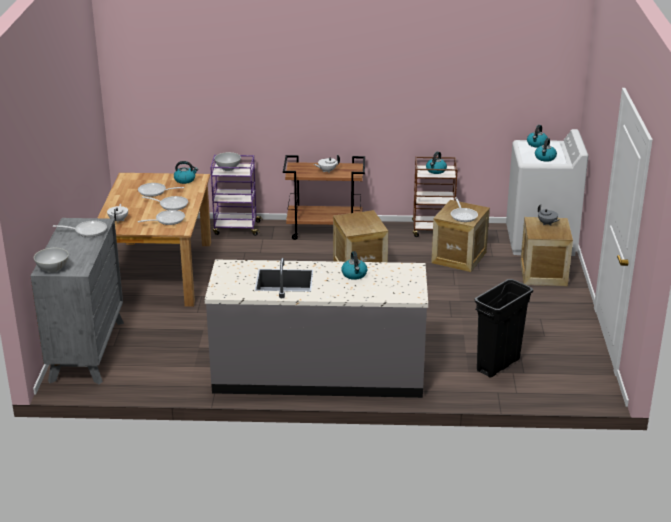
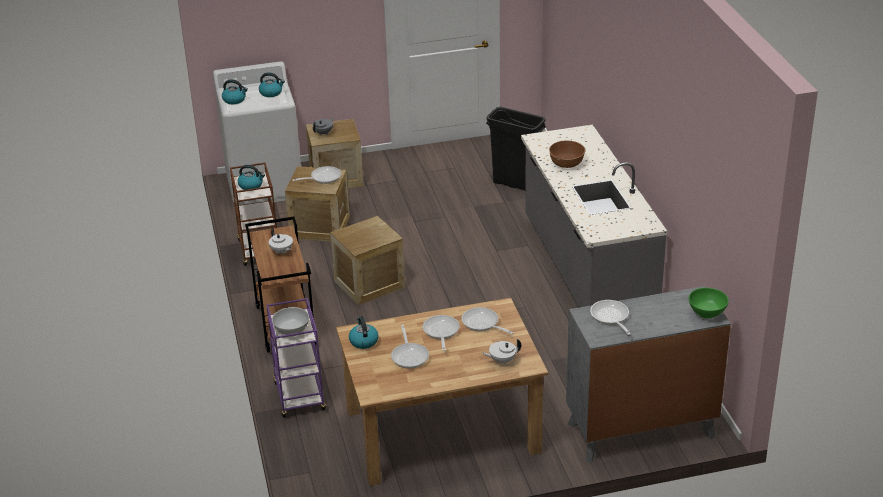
camera: 105 degrees left, 5 degrees up
(52, 268) = (707, 313): white bowl -> green bowl
(354, 274) = (566, 164): kettle -> brown bowl

